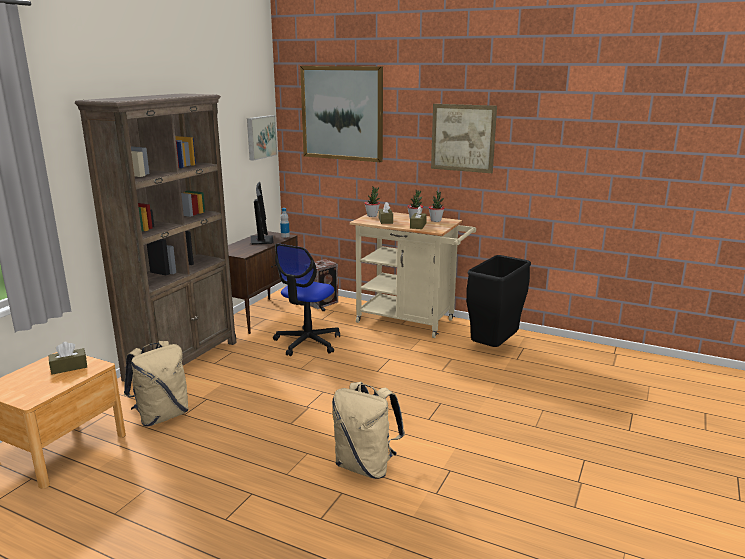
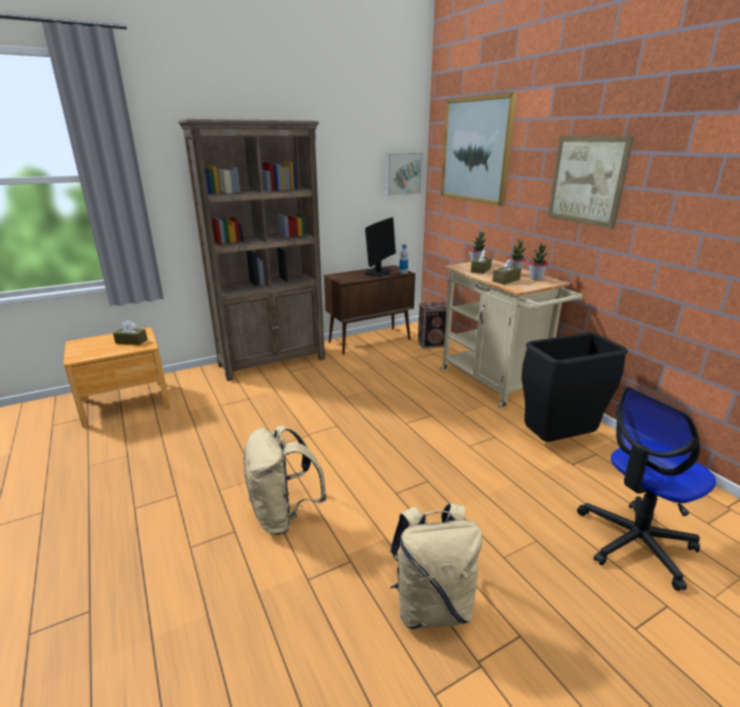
camera: 35 degrees right, 5 degrees up
(162, 416) = (206, 401): beige backpack -> beige backpack (432, 605)
(307, 342) = (378, 376): office chair -> office chair (634, 542)

